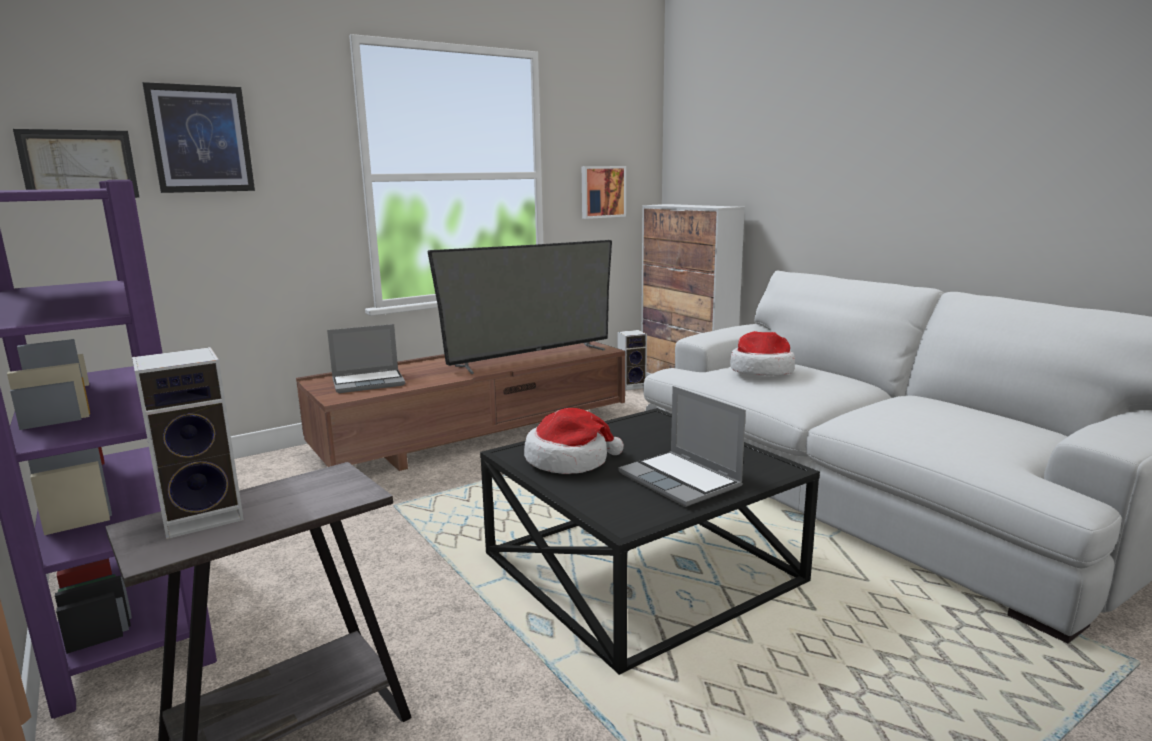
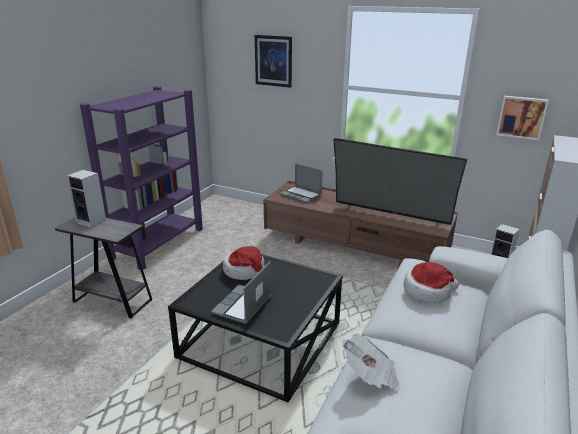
camera: 60 degrees right, 10 degrees up
(79, 164) = (232, 69): picture -> none
(927, 426) = (371, 375): none -> newspaper

